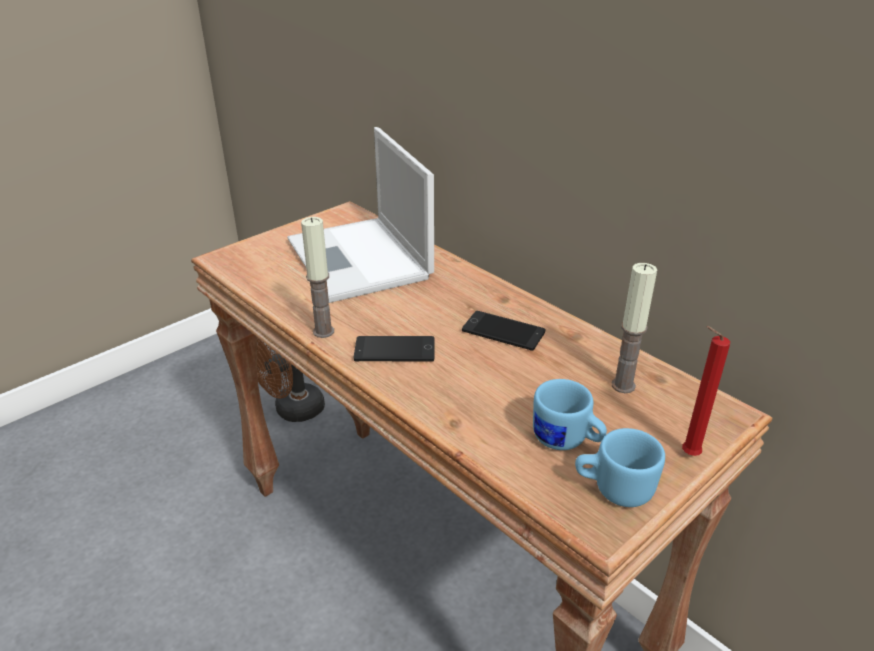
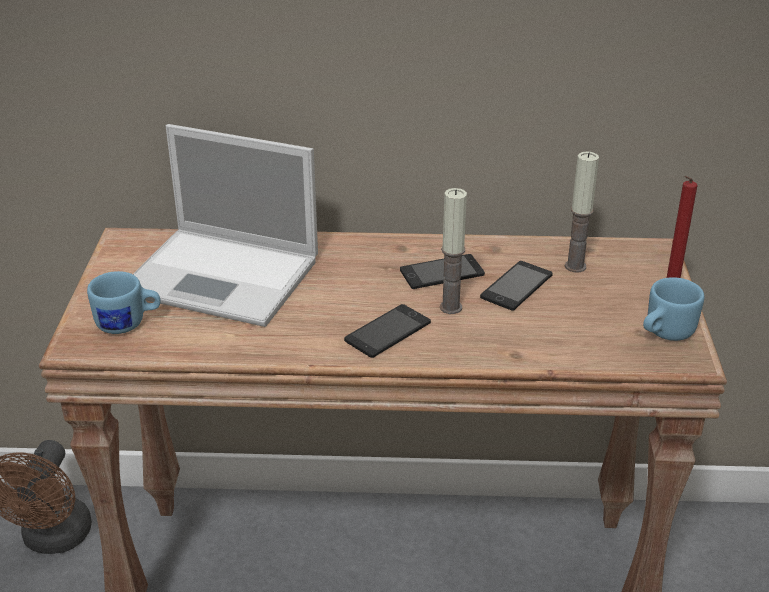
camera: 45 degrees left, 0 degrees up
(323, 331) = (305, 351): candle -> candle (451, 307)
(544, 373) = (516, 286): none -> phone
(566, 441) = (598, 322): blue mug -> blue mug (128, 324)

